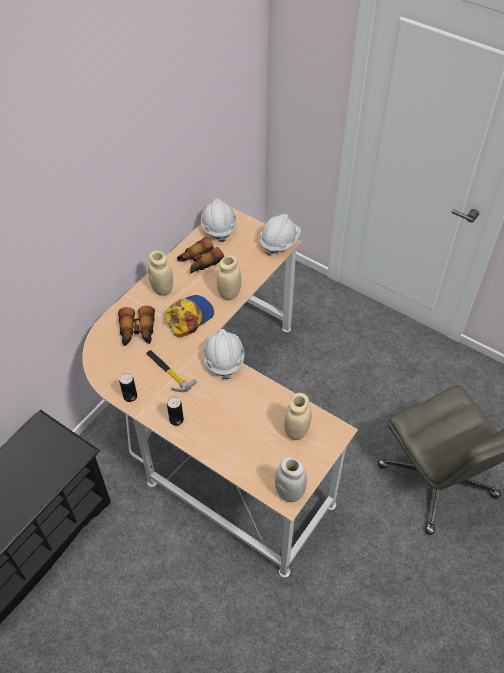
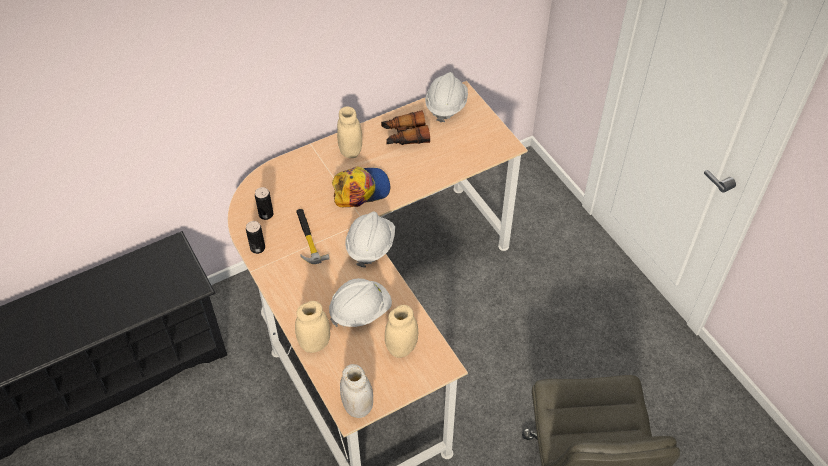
camera: 25 degrees right, 0 degrees up
(137, 332) = (301, 186): binoculars -> none
(176, 420) = (288, 288): can -> can (266, 214)
(229, 294) = (416, 180): beige jar -> beige jar (315, 344)
(279, 242) = (502, 143): white hard hat -> white hard hat (360, 311)

